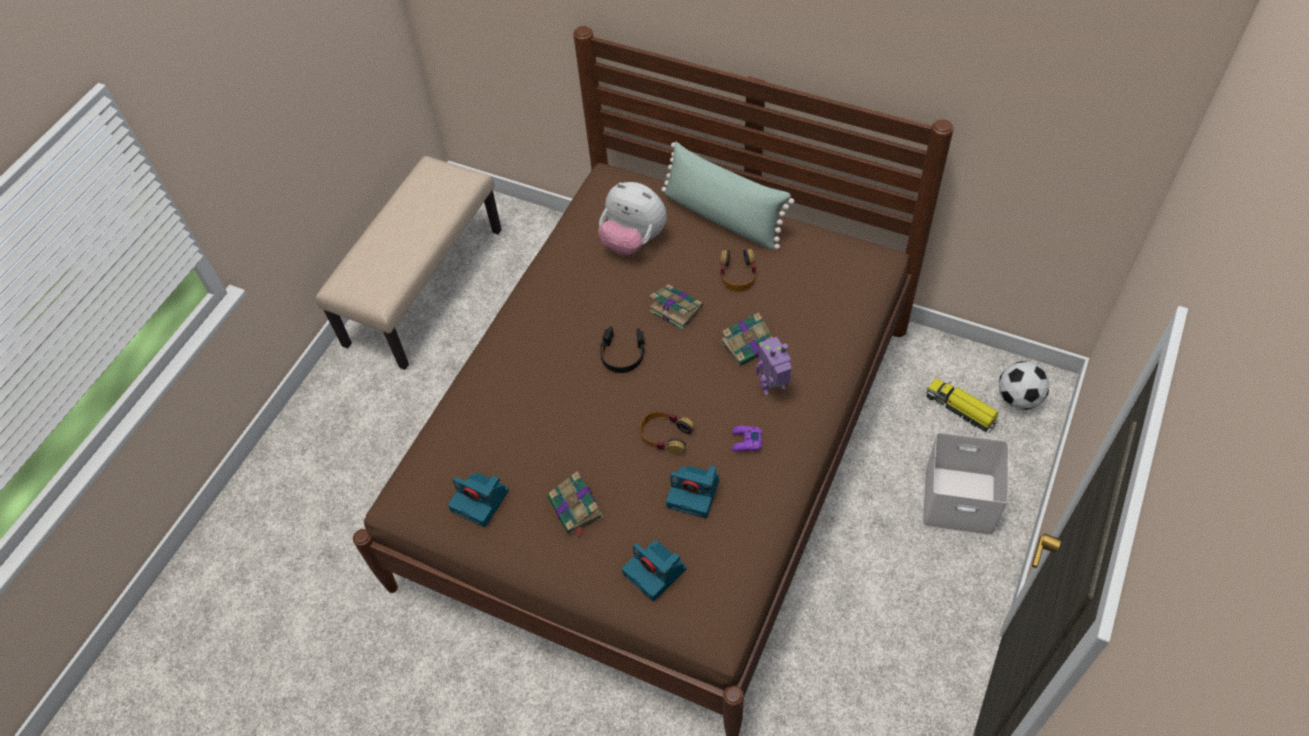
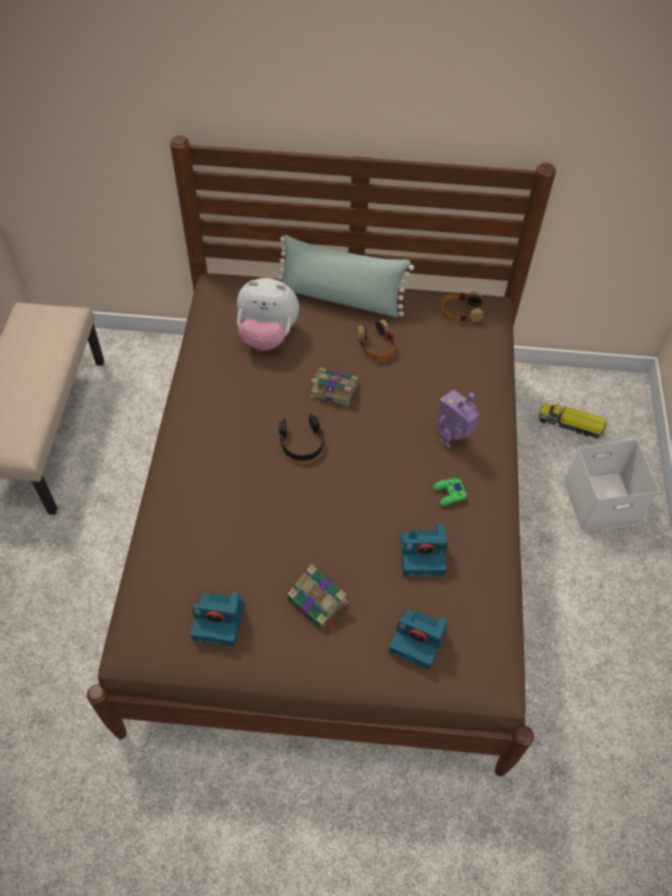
camera: 25 degrees left, 0 degrees up
(665, 435) = (373, 508): headphones -> headphones (460, 311)
(746, 441) = (449, 494): purple game controller -> green game controller
(749, 344) = (414, 405): book -> none
(1018, 398) = (611, 404): football -> none

